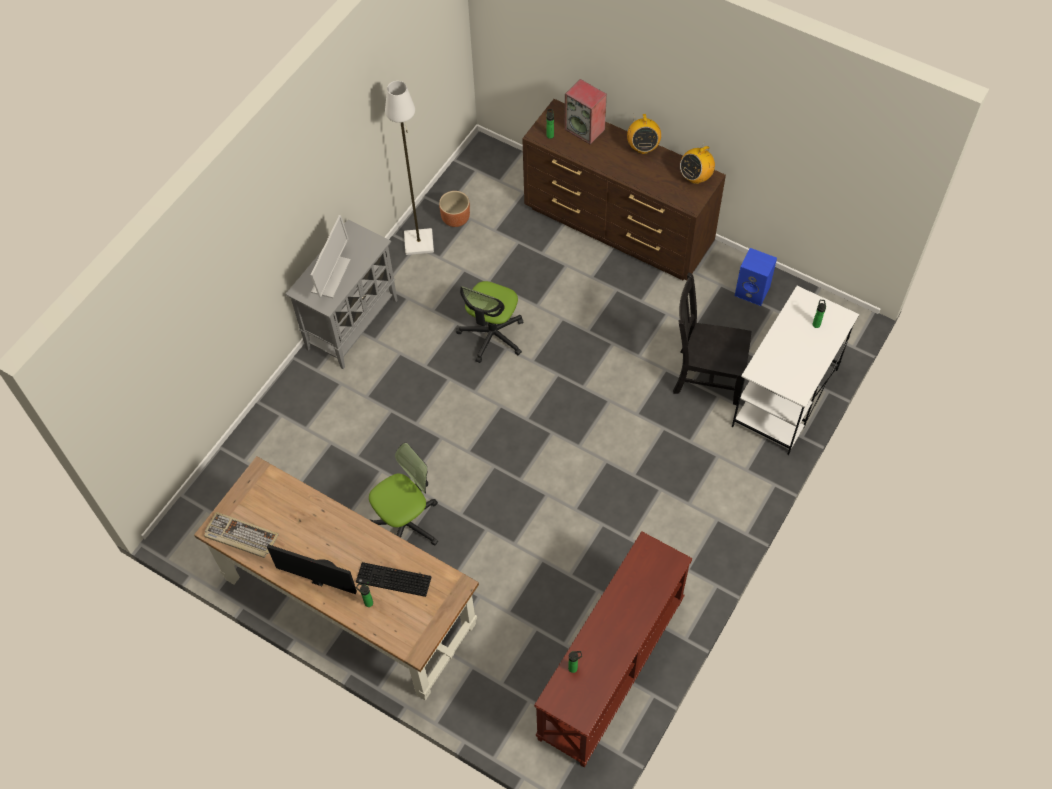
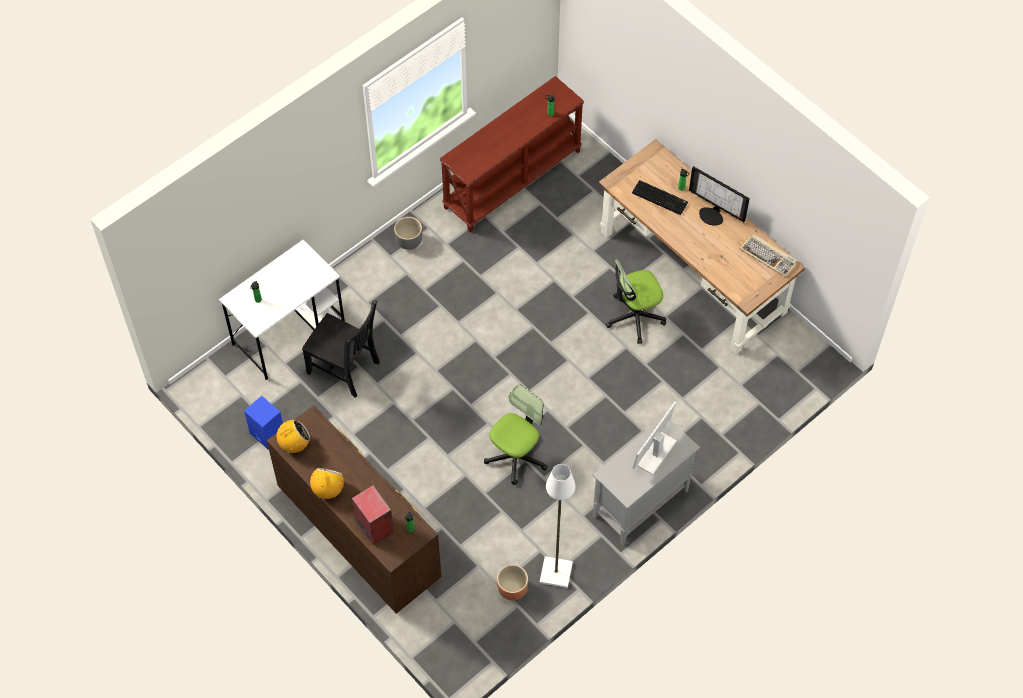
camera: 165 degrees left, 0 degrees up
(704, 544) = (408, 241): none -> grey planter

